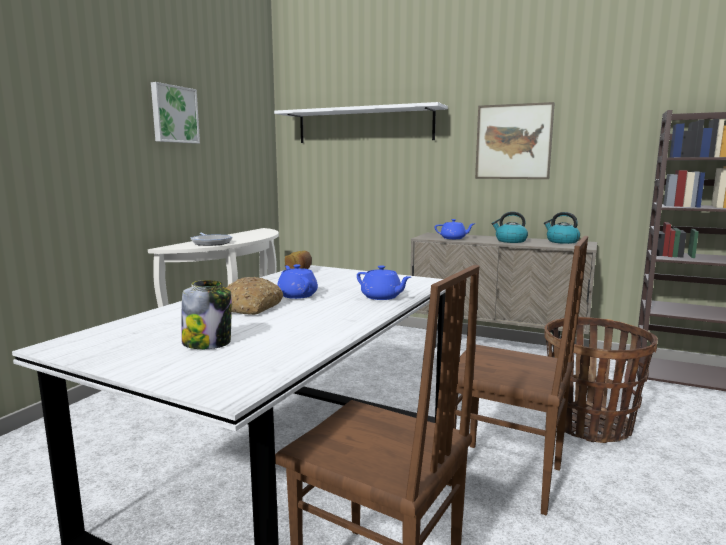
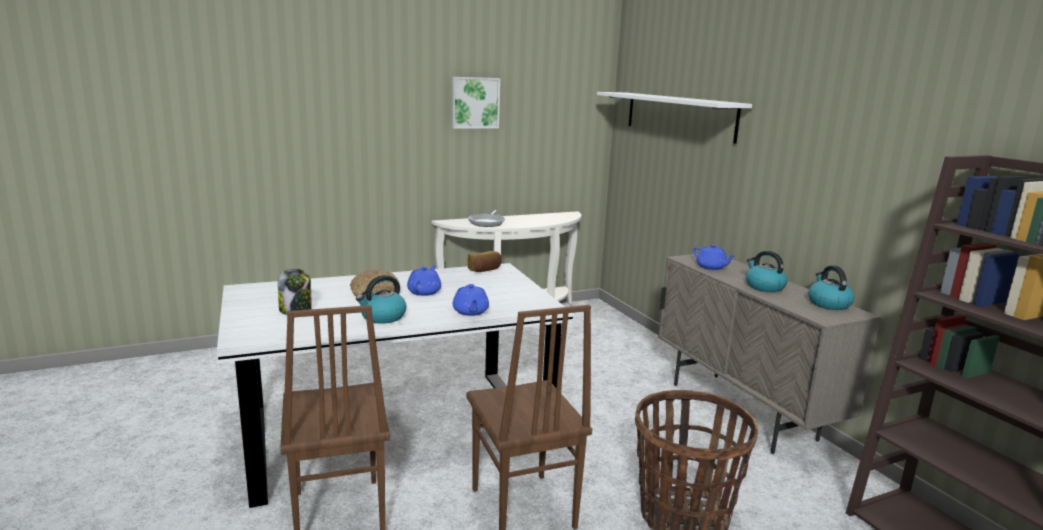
camera: 40 degrees right, 5 degrees up
(321, 321) = (382, 317): none -> kettle
(513, 142) = (810, 160): picture -> none

